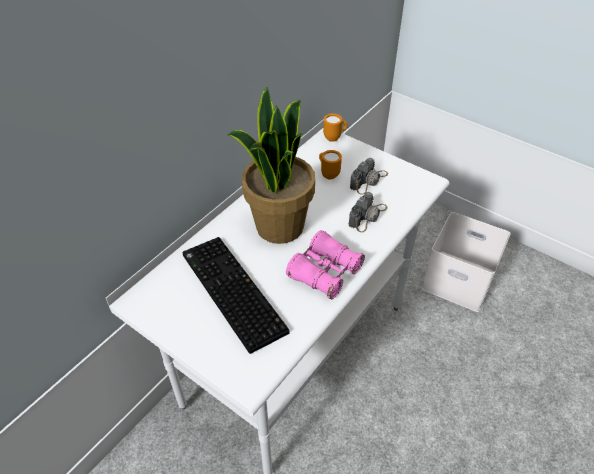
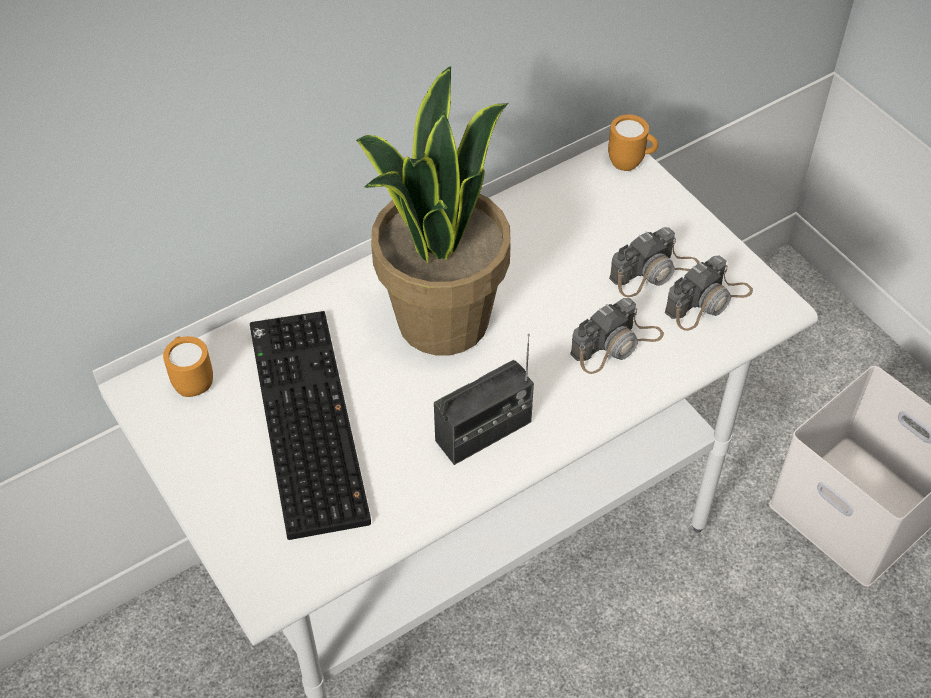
camera: 20 degrees right, 5 degrees up
(325, 272) = (483, 432): pink binoculars -> radio
(328, 174) = (581, 238): orange mug -> orange mug (192, 382)
(399, 187) = (708, 301): none -> camera

